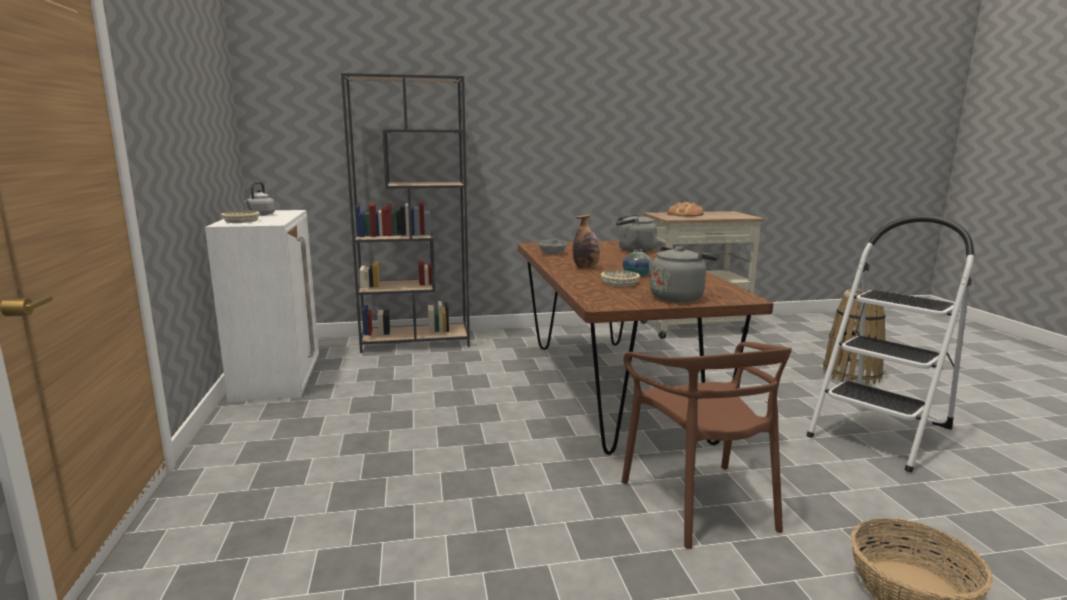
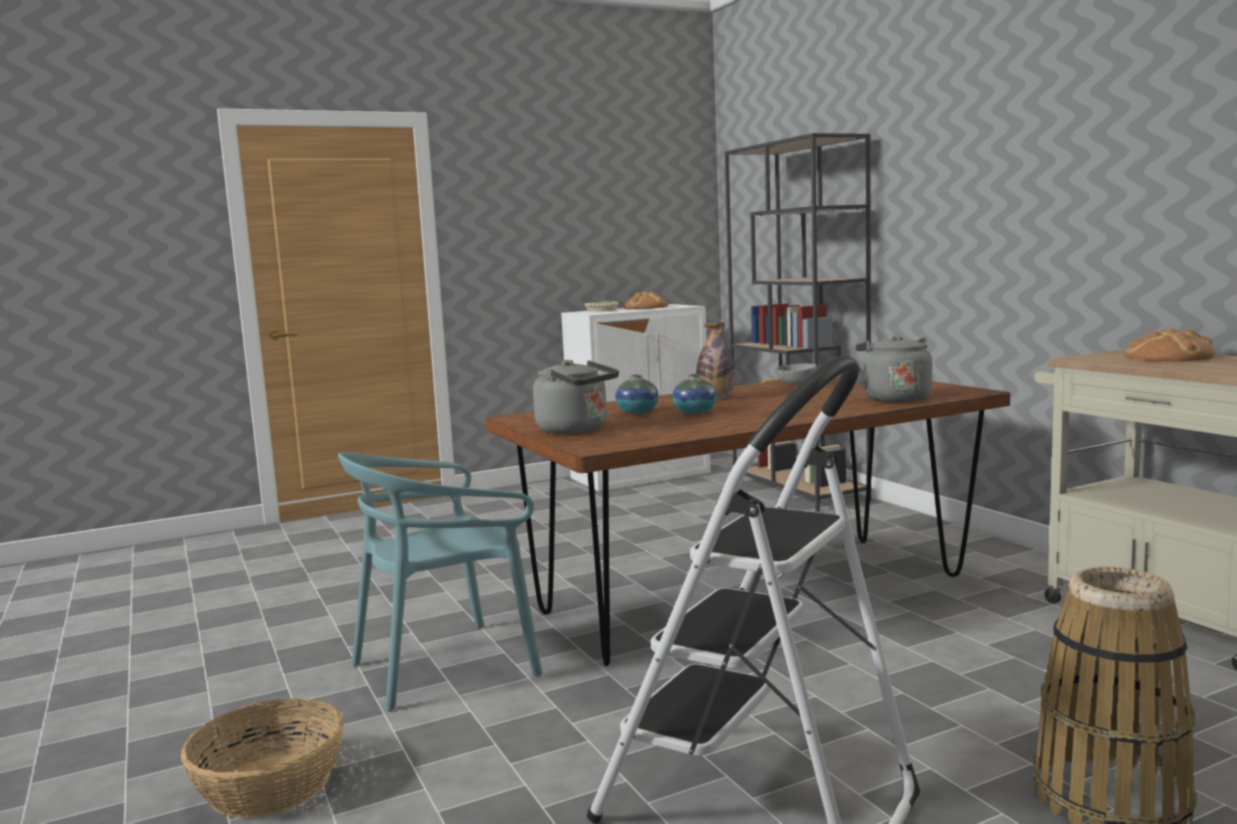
camera: 75 degrees right, 5 degrees down
(260, 215) = (645, 307): grey kettle -> bread
(620, 283) = (637, 412): beige bowl -> vase
(700, 503) = (445, 666): brown chair -> turquoise chair

